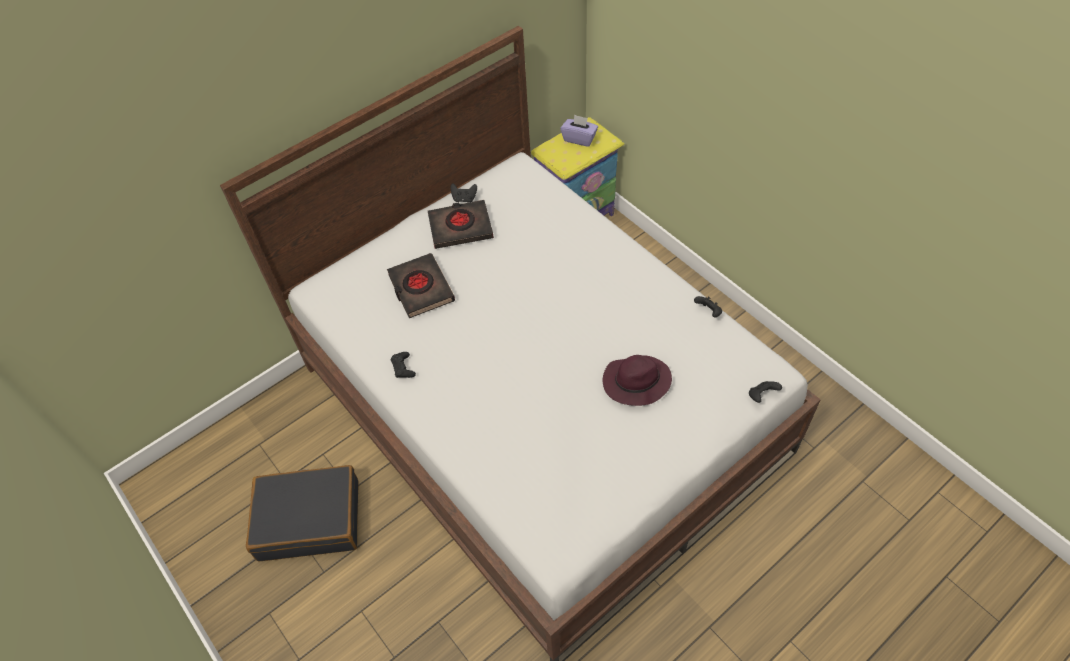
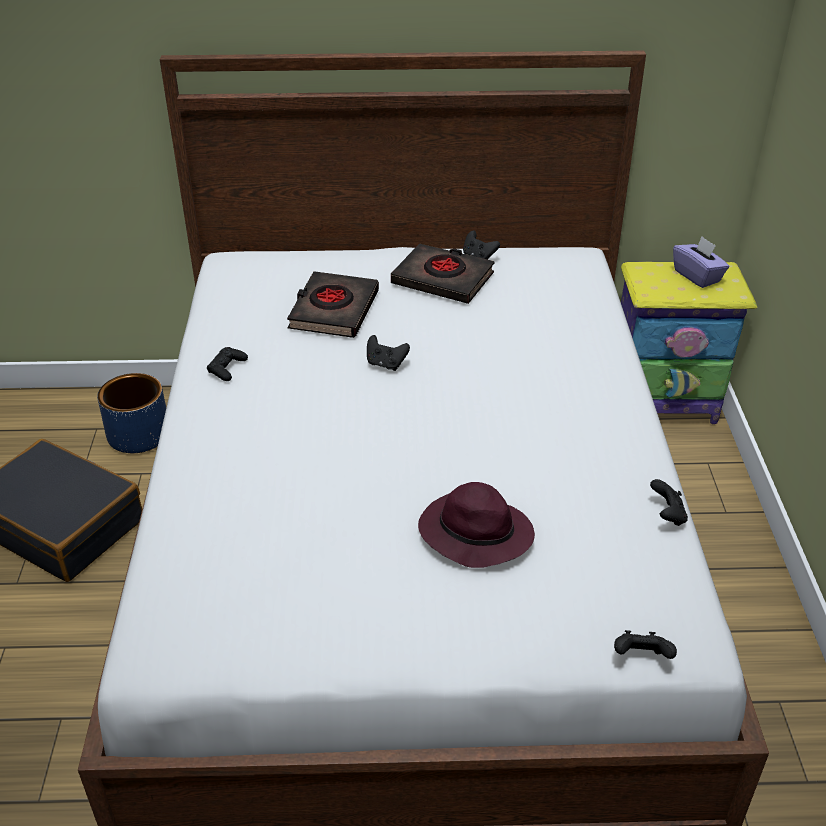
camera: 35 degrees right, 15 degrees down
(293, 430) = (139, 435): none -> blue planter
(489, 308) = (386, 364): none -> black game controller

